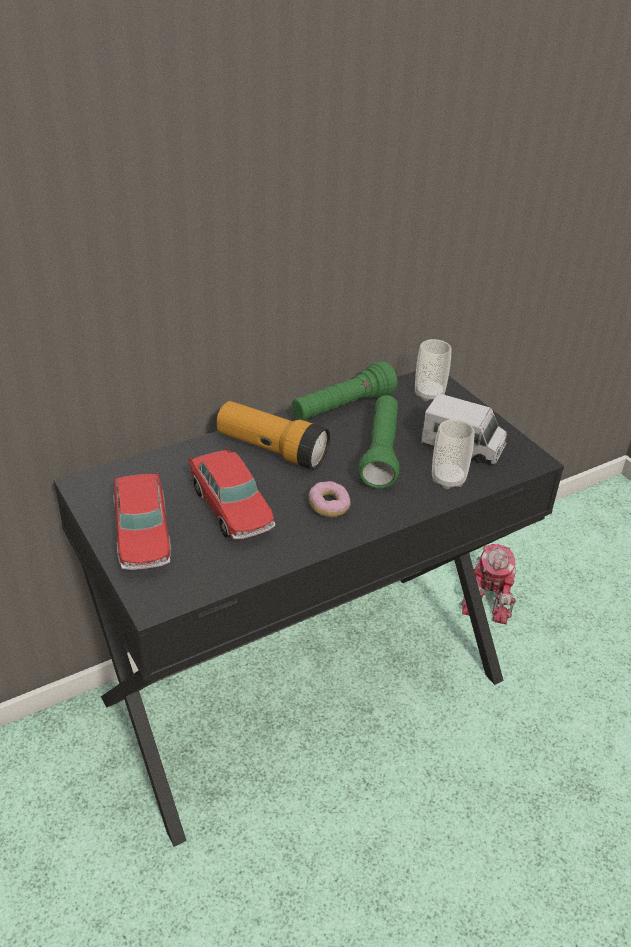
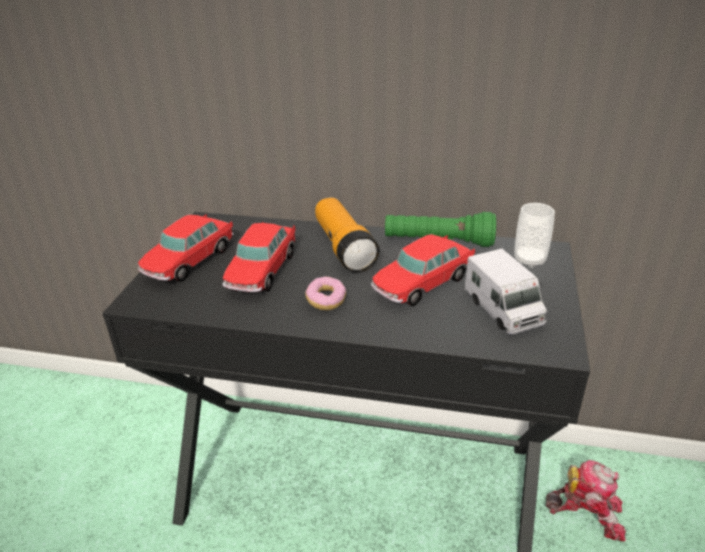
camera: 45 degrees right, 5 degrees down
(381, 453) = (422, 283): green flashlight -> toy car
(448, 479) = (451, 327): cup -> none
(490, 597) = (587, 512): toy robot -> toy robot turned 135 degrees counterclockwise

